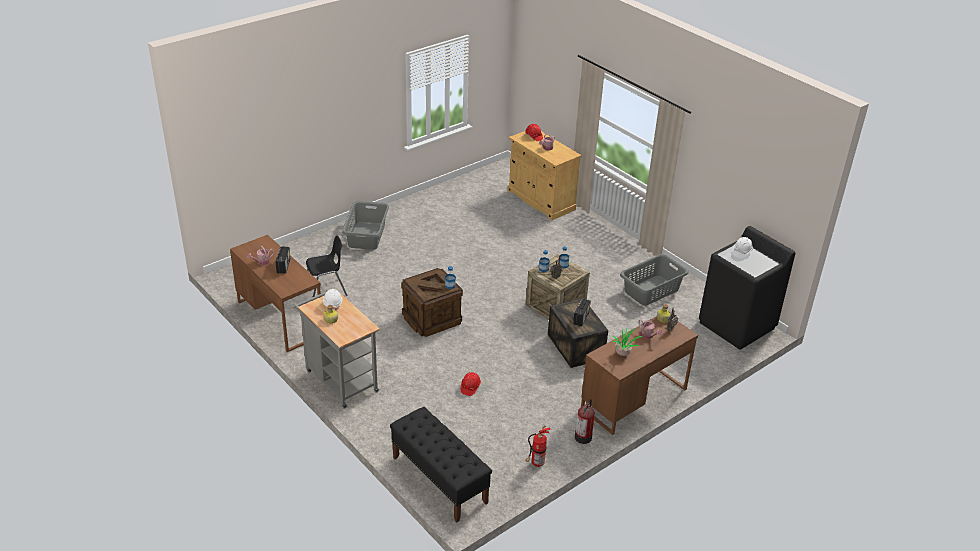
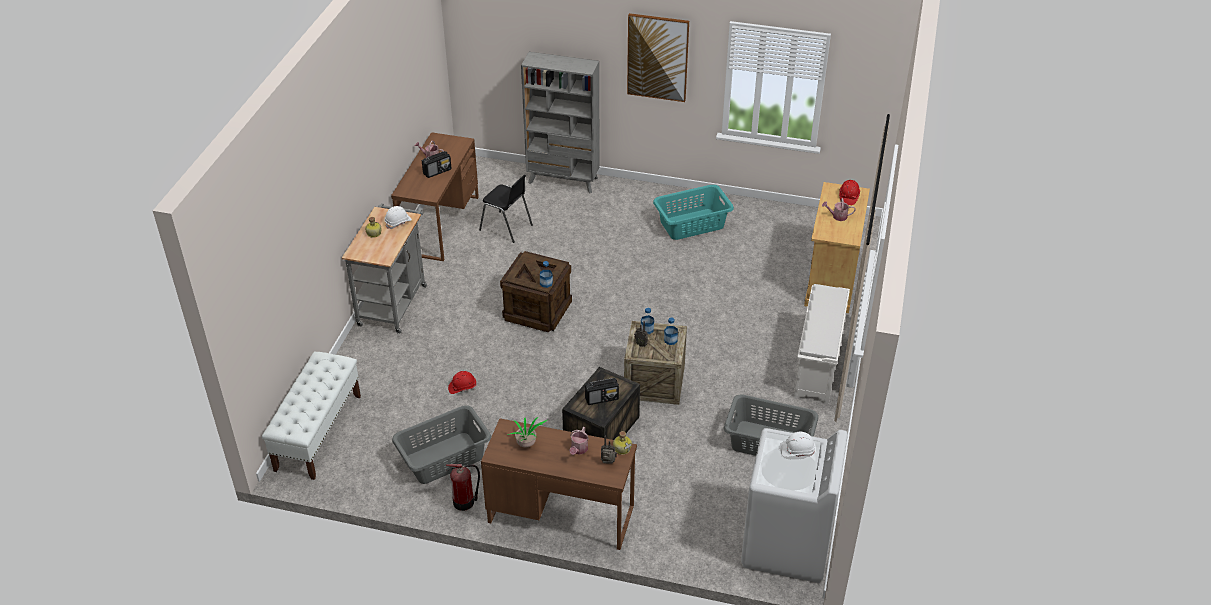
camera: 55 degrees right, 5 degrees up
(309, 244) = (563, 180): none -> grey bookcase
(360, 105) = (657, 57): none -> picture
(367, 235) = (618, 204): grey laundry basket -> grey laundry basket (445, 458)
(427, 219) = (692, 224): none -> turquoise laundry basket
(439, 480) = (318, 432): black bench -> white bench
(536, 463) = (395, 486): fire extinguisher -> none
(608, 242) = (818, 366): none -> white shoe rack
(737, 325) = (786, 545): black washing machine -> white washing machine

